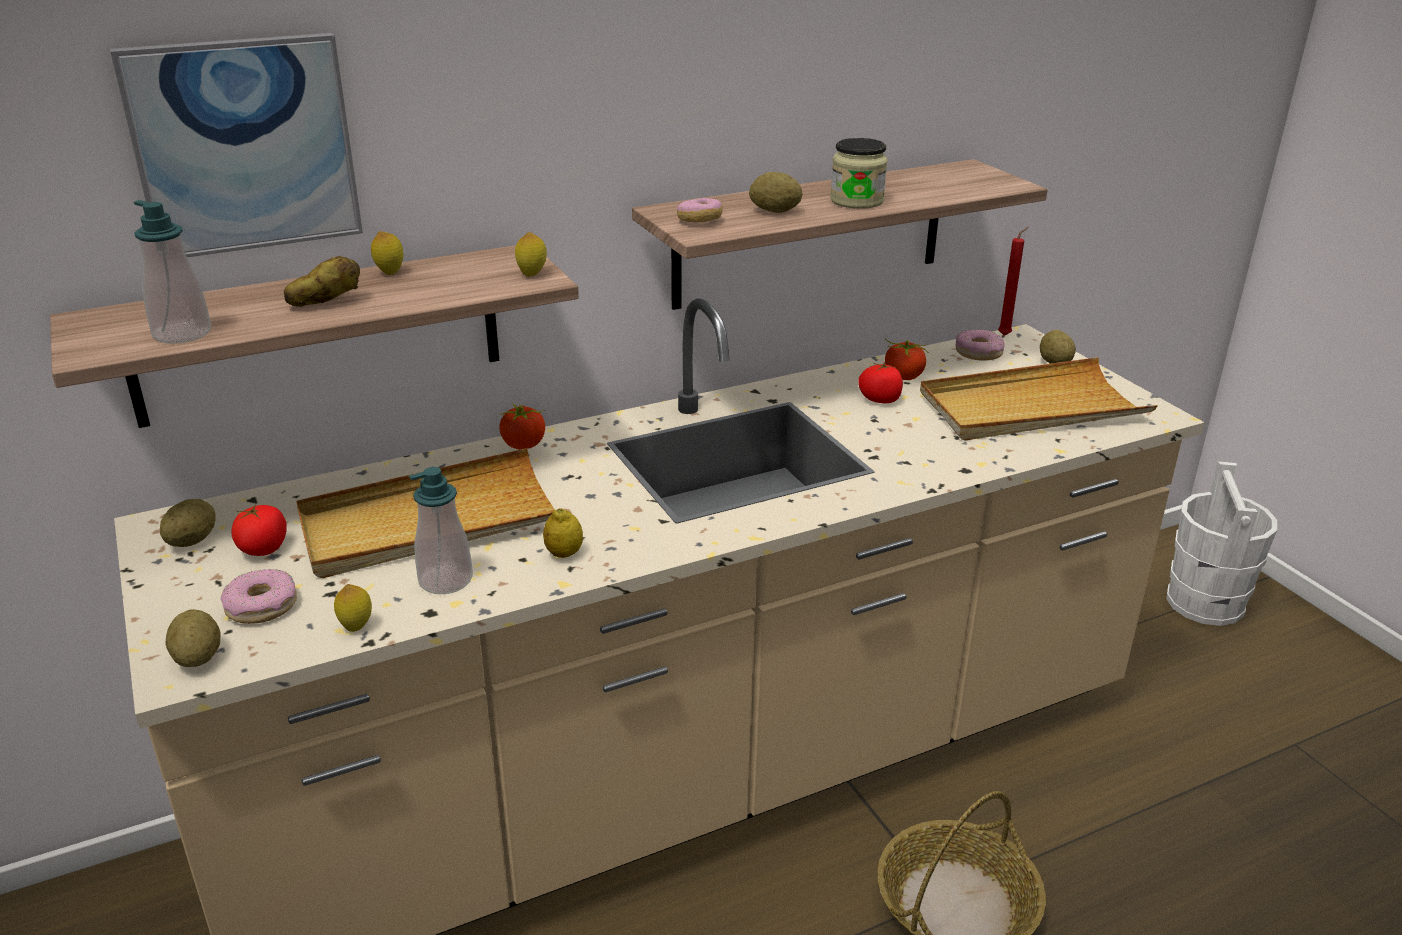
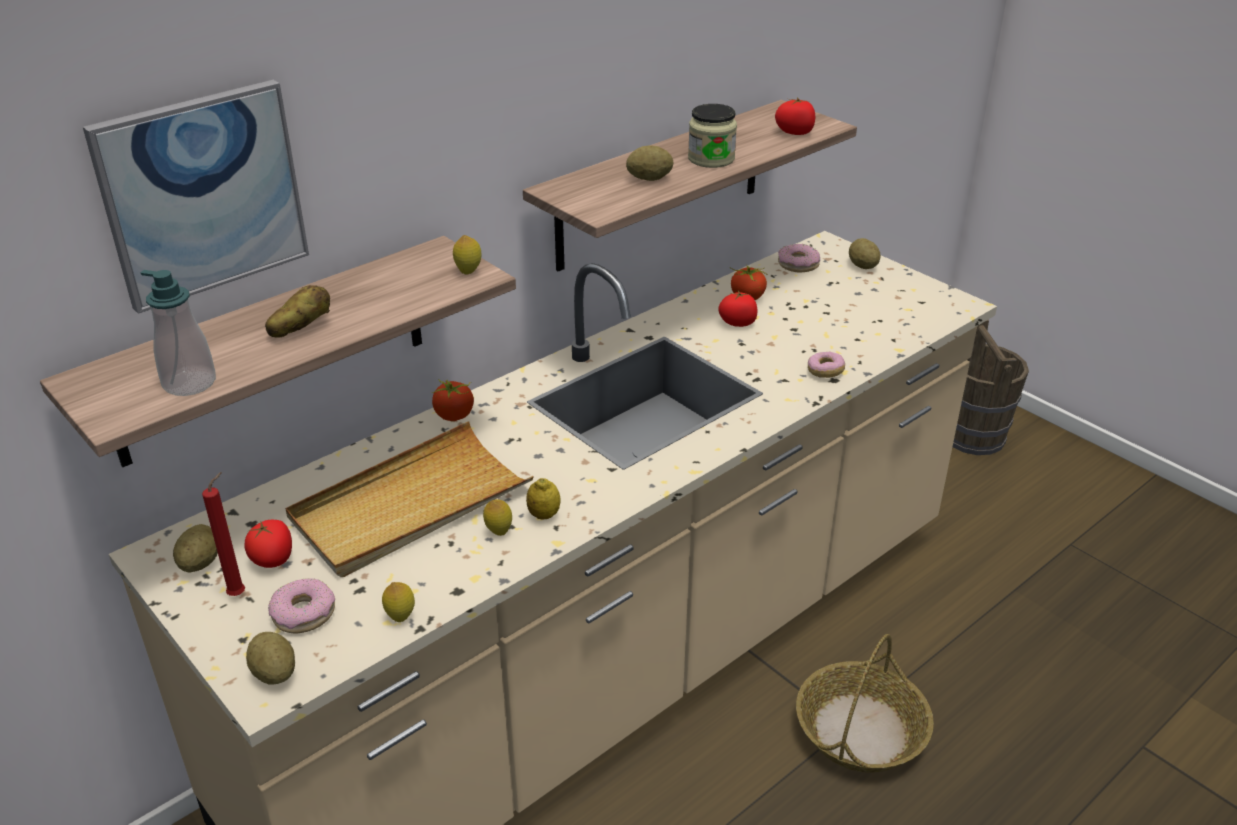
camera: 15 degrees left, 5 degrees up
(390, 273) = (337, 287): lemon -> lemon (499, 532)
(445, 580) = (455, 558): soap dispenser -> none
(699, 220) = (591, 197): donut -> donut (825, 372)
(969, 187) = (794, 132): none -> tomato
(1006, 335) = (813, 244): red candle -> red candle (240, 593)
(1031, 408) = (861, 312): beige tray -> none
(1204, 603) = (973, 437): white bucket -> brown bucket

